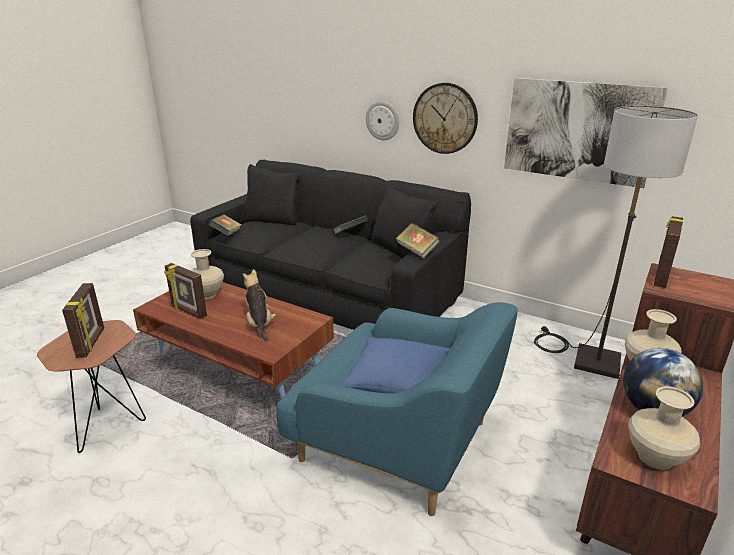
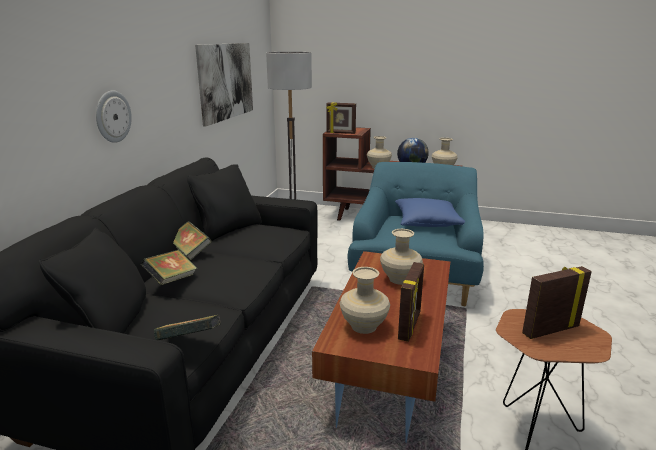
camera: 105 degrees left, 5 degrees down
(259, 324) = (400, 279): plush toy -> beige vase
(417, 251) = (274, 201): book -> book (171, 280)
(445, 118) = (162, 95): wall clock -> none

